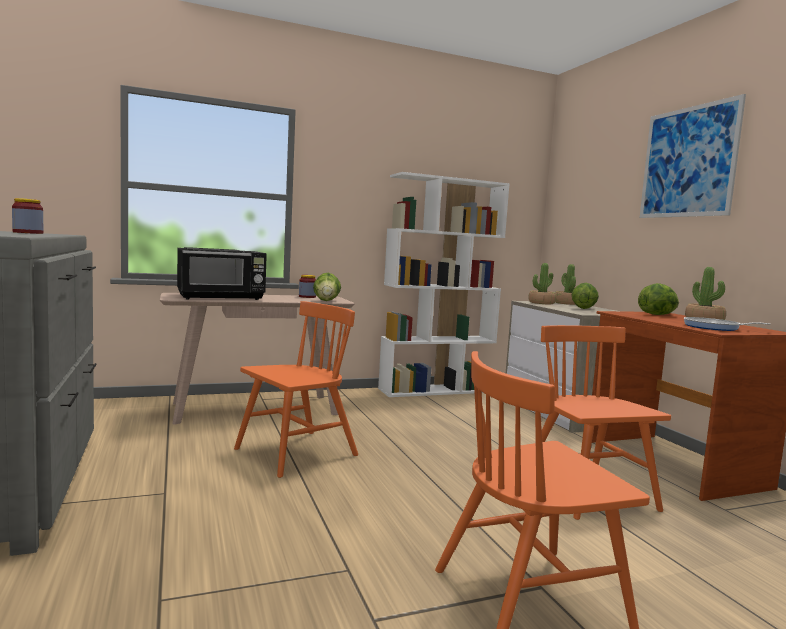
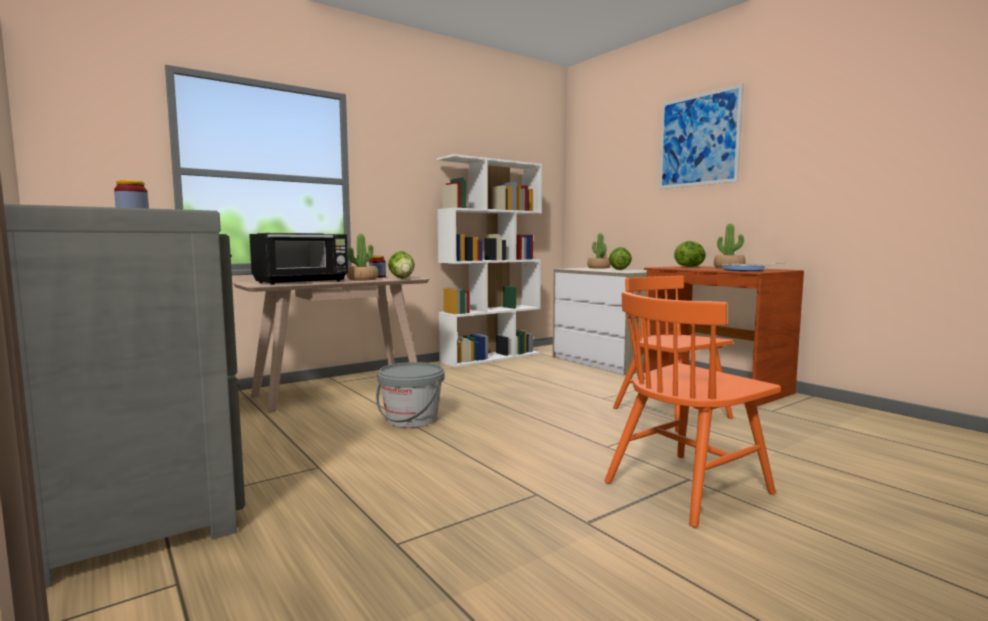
camera: 15 degrees left, 0 degrees up
(296, 453) = (412, 419): orange chair -> grey bucket
(541, 303) = (580, 268): potted plant -> potted plant (362, 279)

